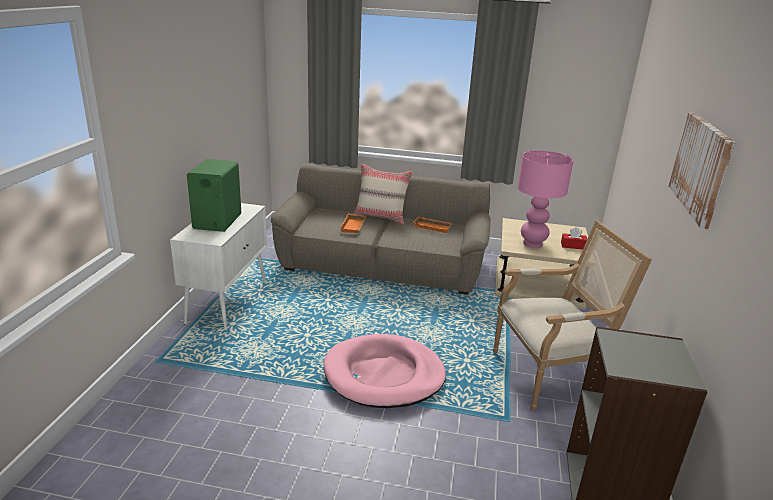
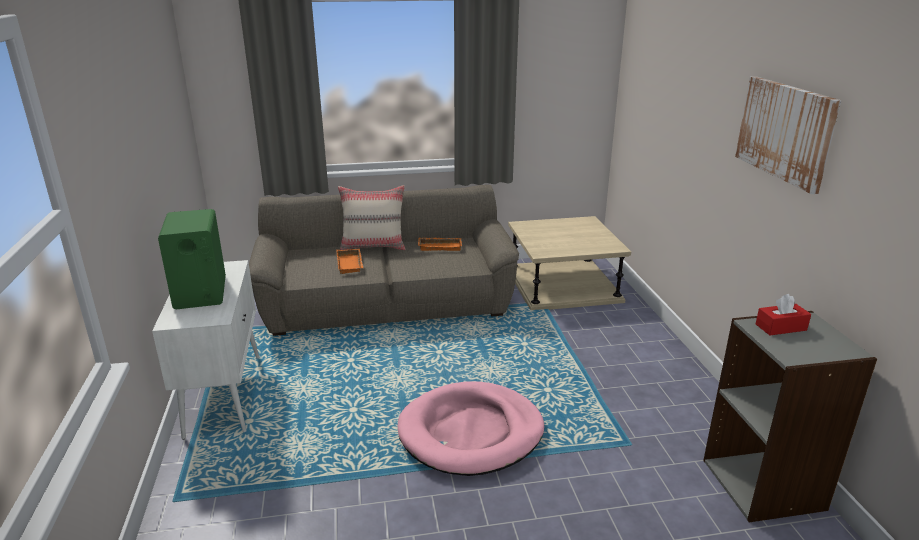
camera: 20 degrees left, 0 degrees up
(532, 243) = (558, 244): pink table lamp -> none
(550, 375) = (637, 382): armchair -> none
(573, 246) = (598, 238): red tissue box -> red tissue box (781, 327)

